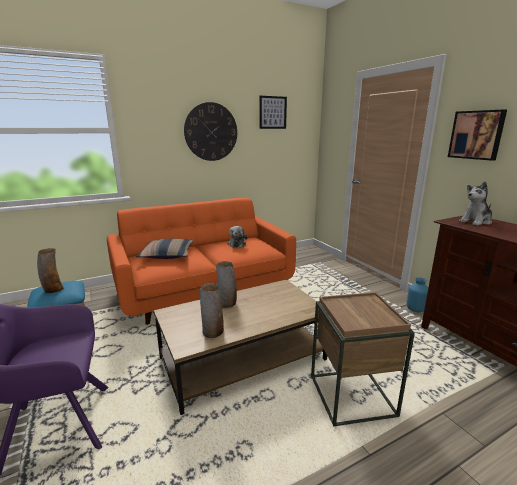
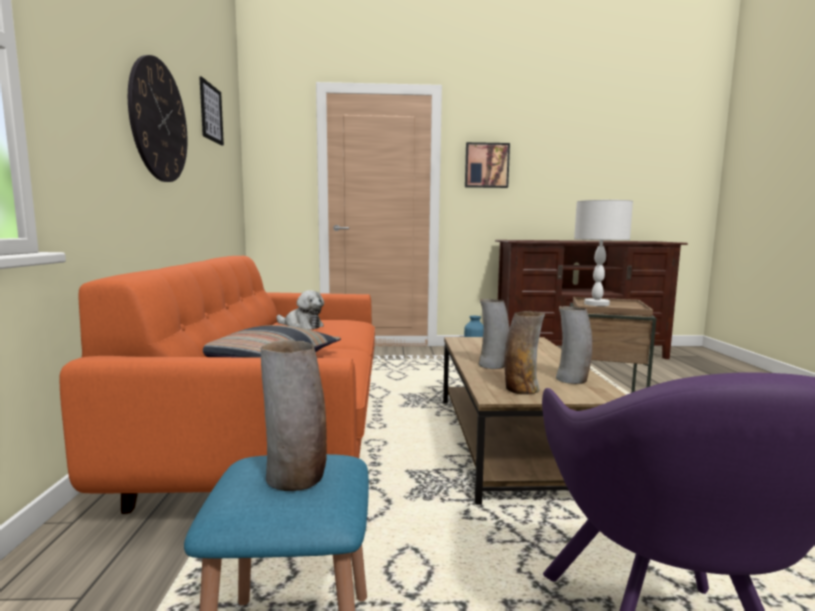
camera: 65 degrees left, 10 degrees down
(182, 318) = (521, 389): none -> vase
(353, 305) = (596, 304): none -> white table lamp
(476, 221) = (522, 240): plush toy -> none

